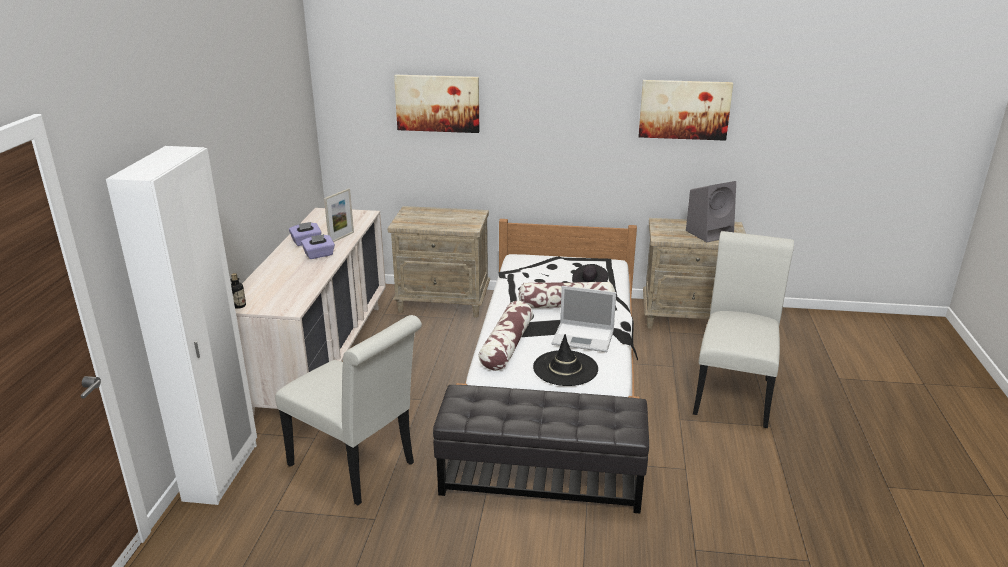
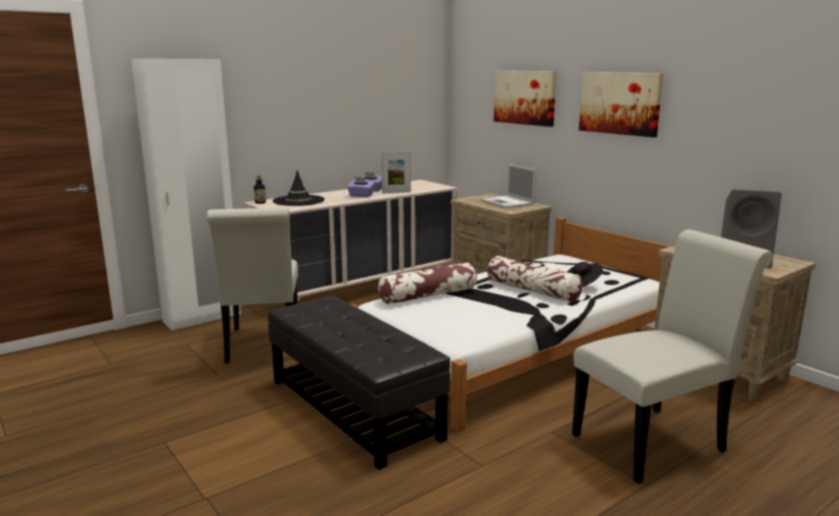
camera: 45 degrees right, 10 degrees down
(565, 368) = (440, 321): black hat -> black hat (298, 201)
(584, 337) = (499, 310): laptop -> laptop (508, 202)
(684, 109) = (751, 107): picture -> picture (620, 103)

